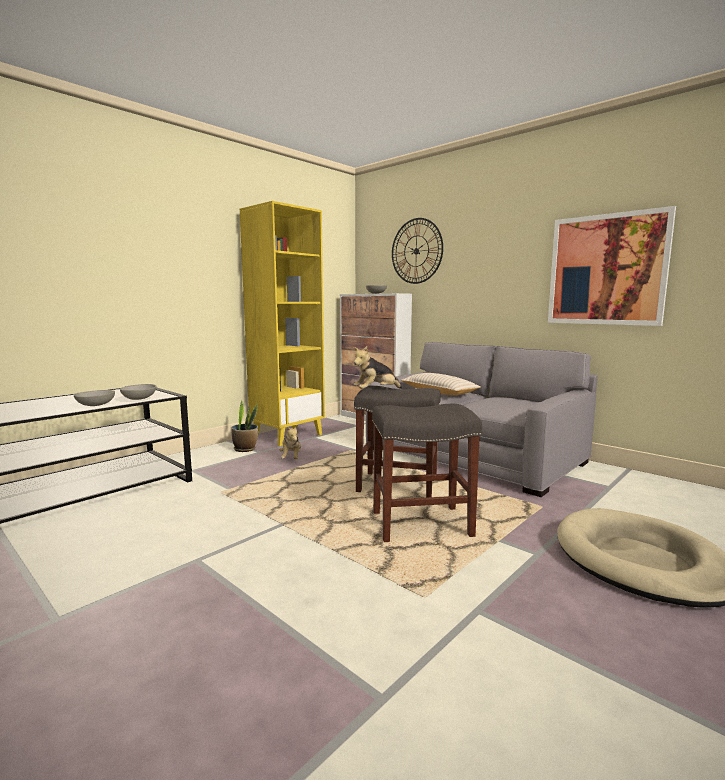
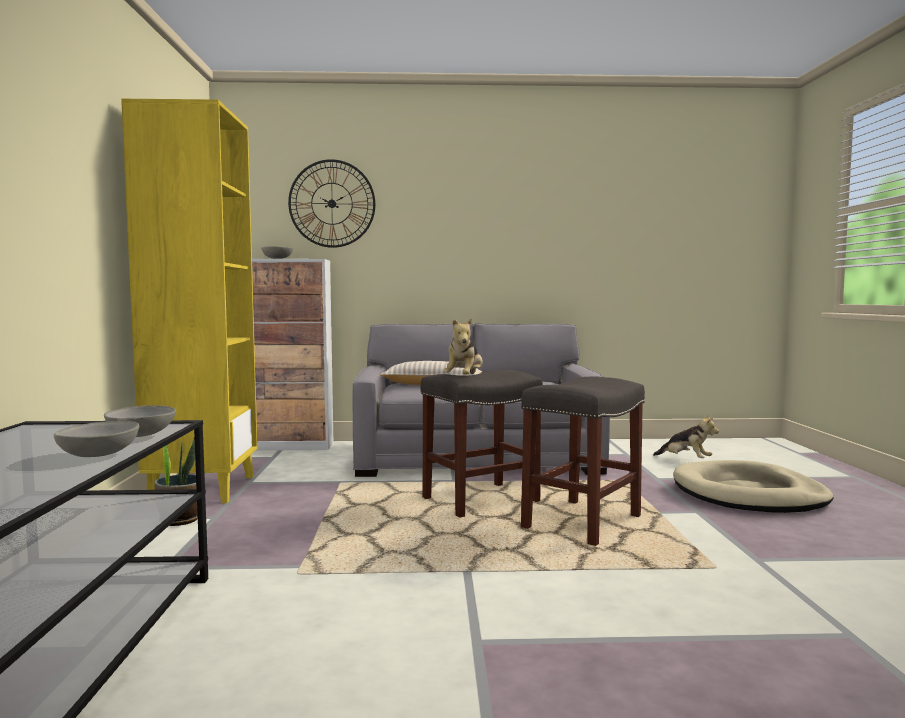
camera: 45 degrees left, 5 degrees down
(291, 458) = (286, 511): plush toy -> plush toy (685, 460)
(606, 270) = (573, 241): picture -> none

